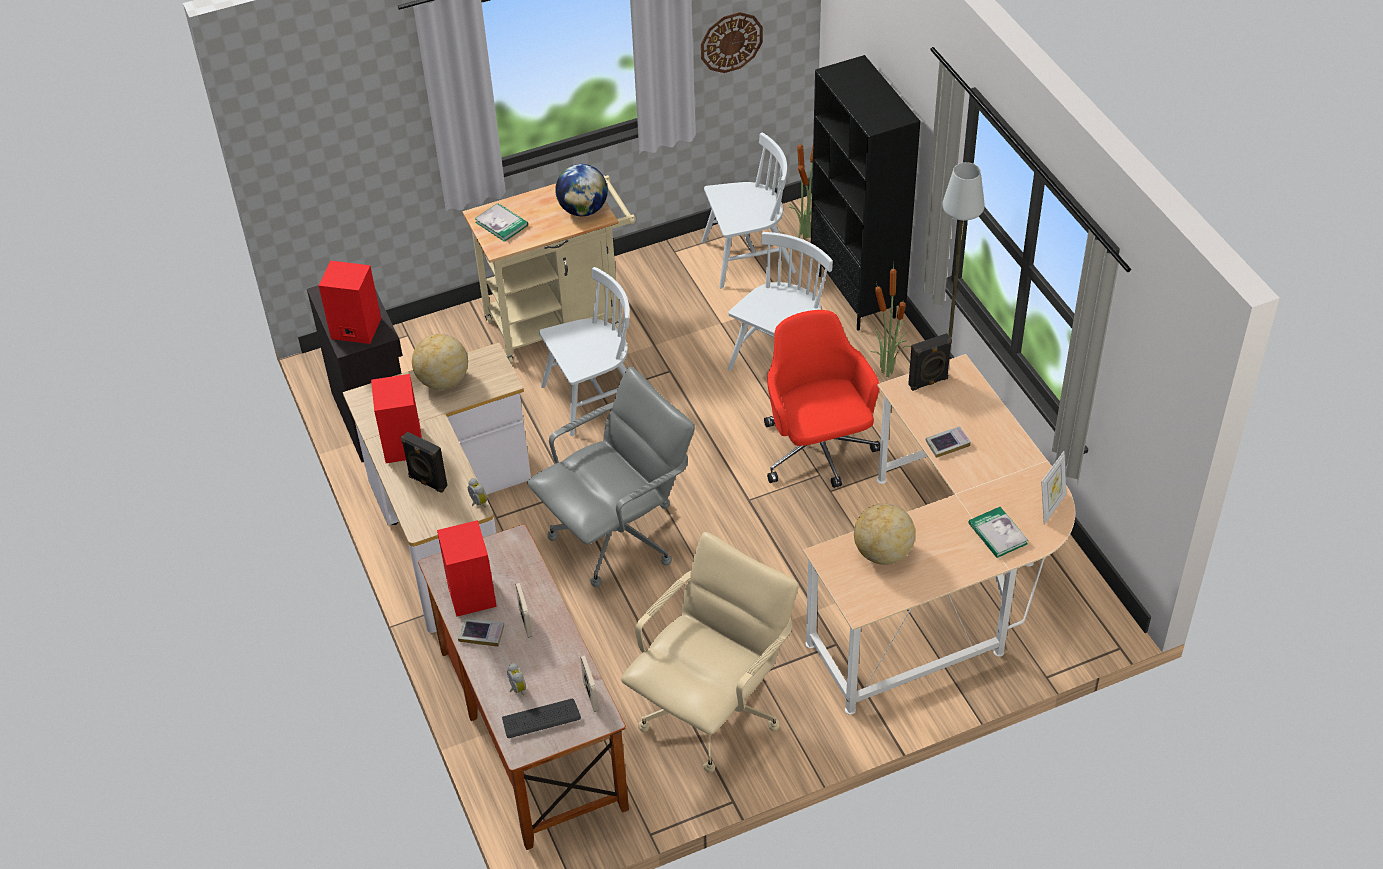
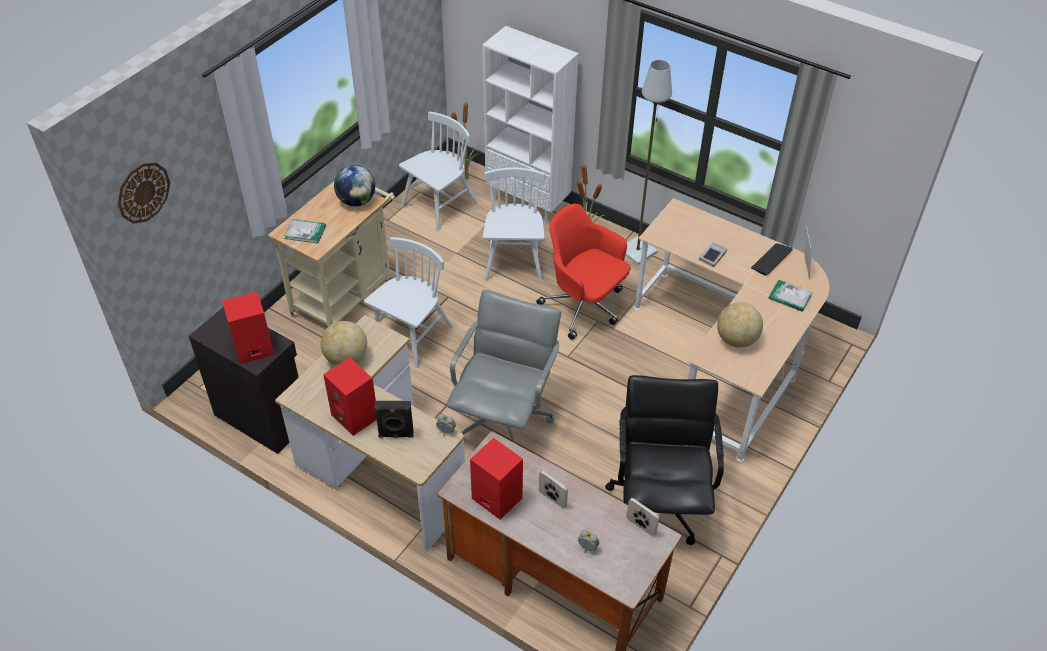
camera: 35 degrees left, 0 degrees up
(481, 634) = (529, 523): book -> none
(541, 719) = (622, 561): keyboard -> keyboard (771, 259)
(712, 711) = (659, 503): beige office chair -> black office chair
(731, 42) = (398, 49): wall clock -> wall clock (143, 192)
(858, 296) = (528, 202): black bookcase -> white bookcase
(928, 382) = (668, 224): black speaker -> none

